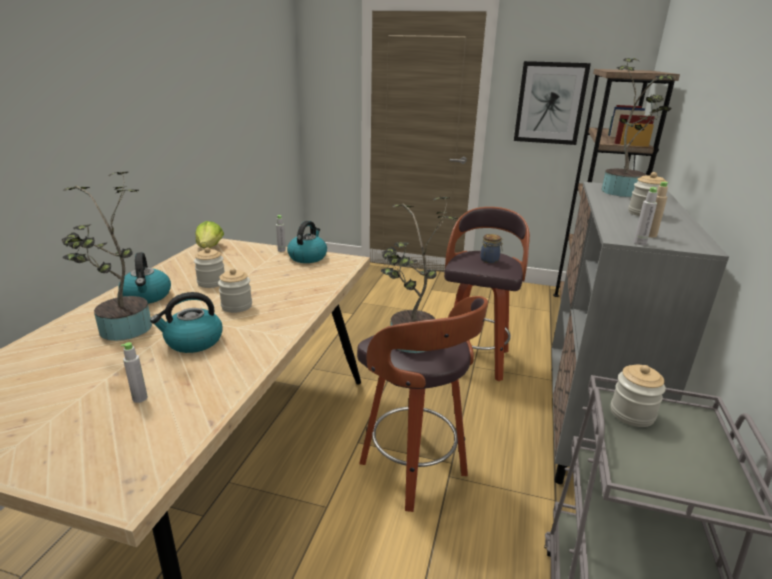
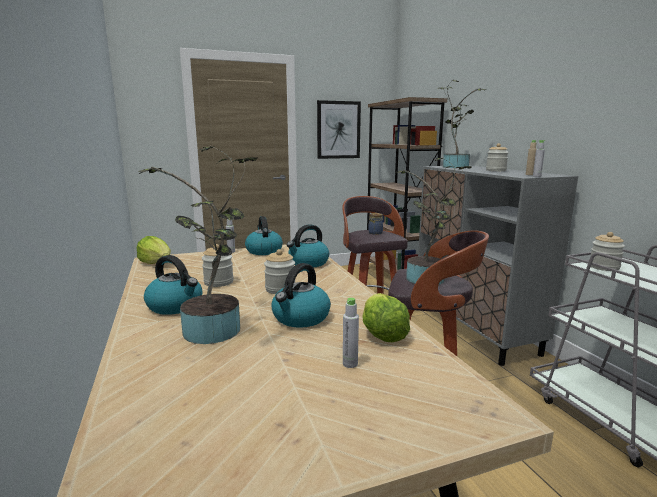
camera: 35 degrees left, 10 degrees down
(215, 382) = (382, 332): none -> lettuce
(314, 284) = (308, 263): none -> kettle

